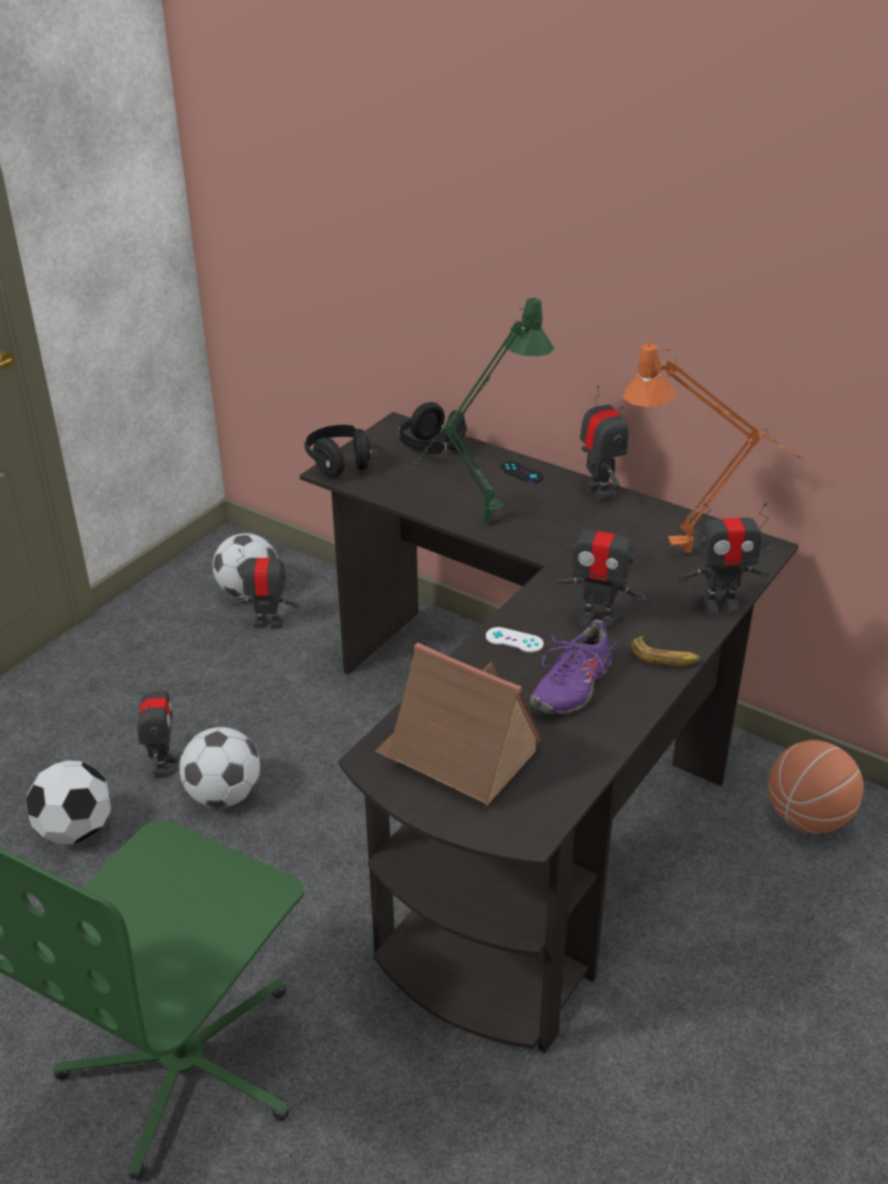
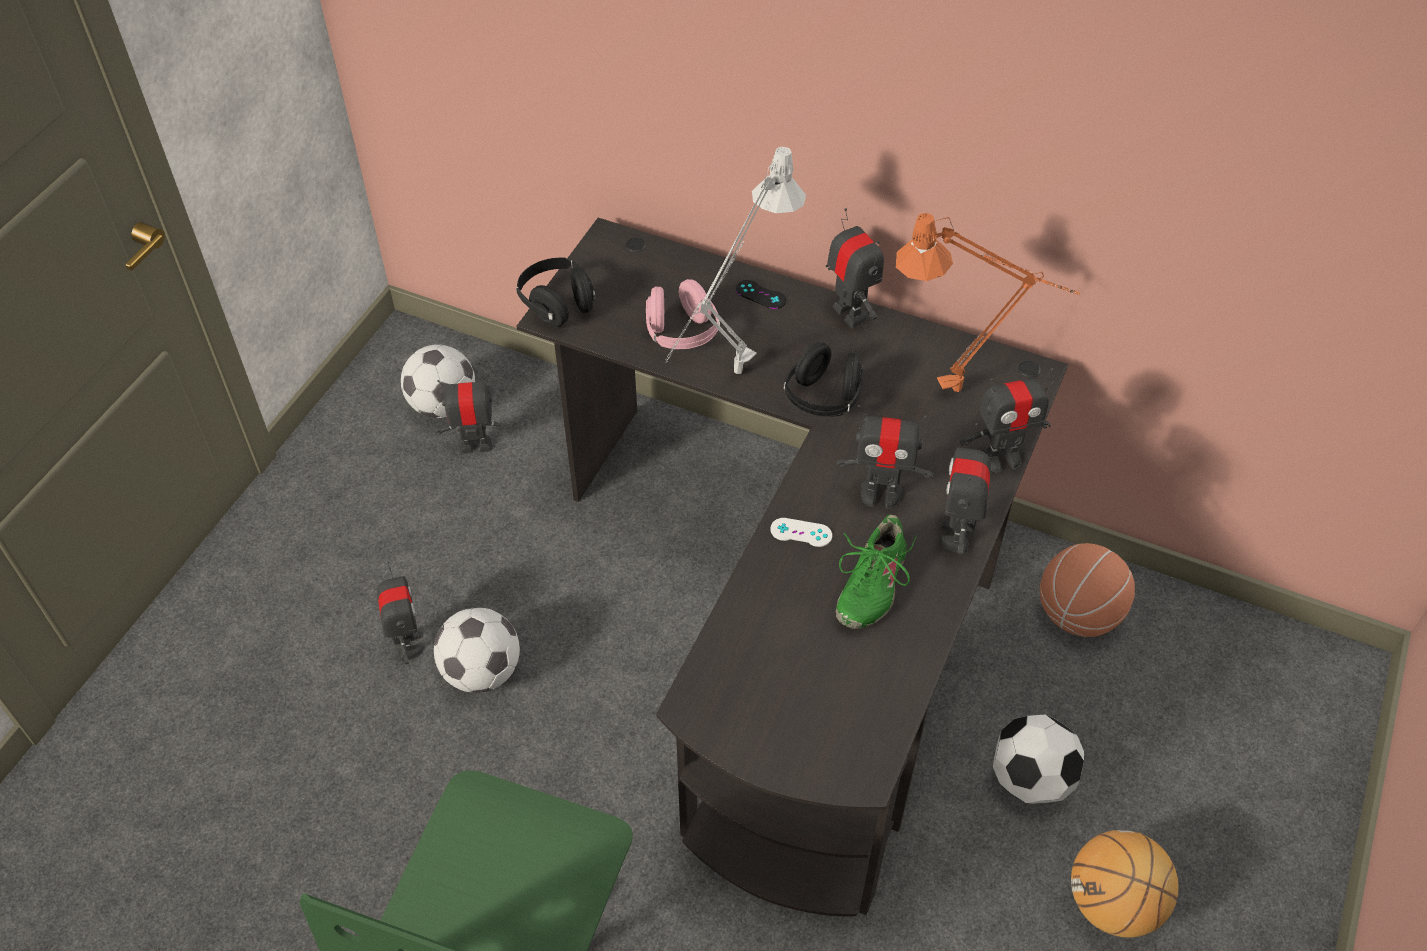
camera: 10 degrees left, 15 degrees up
(76, 830) = (335, 737): football -> football (1030, 779)
(432, 449) = (656, 271): black headphones -> black headphones (823, 398)
(443, 492) = (681, 333): none -> pink headphones
(458, 753) = (775, 688): toy house -> none
(478, 528) = (730, 381): green table lamp -> grey table lamp
(571, 686) = (870, 585): purple shoe -> green shoe
(664, 657) = (957, 535): banana -> toy robot
(808, 1081) = (1113, 904): none -> basketball

